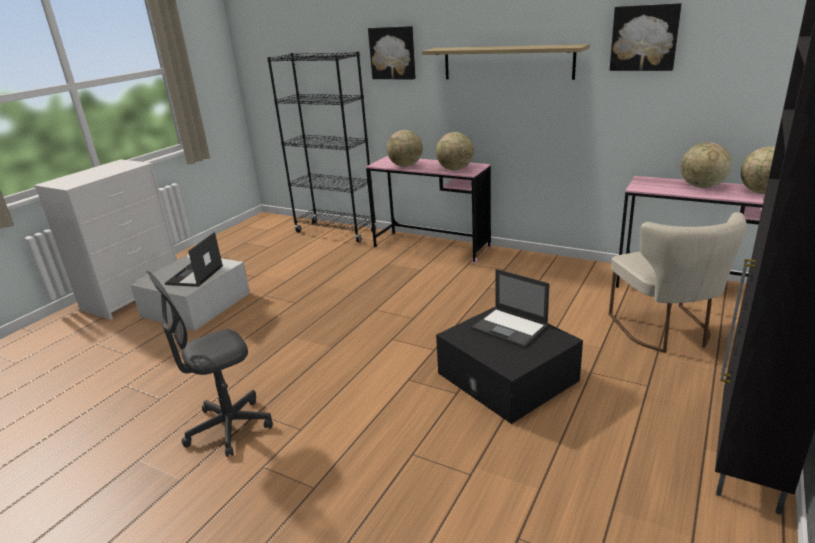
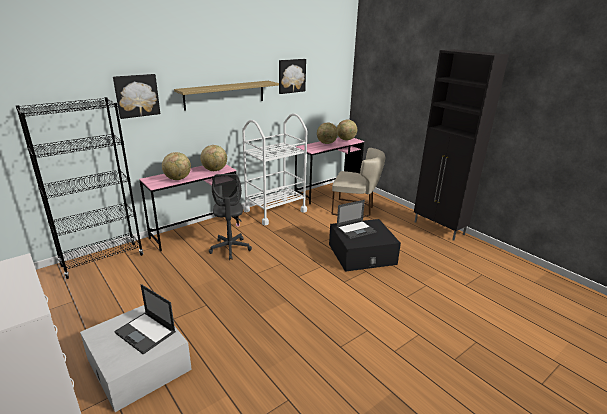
camera: 70 degrees left, 0 degrees up
(229, 428) = (349, 362): grey office chair -> grey office chair (230, 249)
(550, 270) = (275, 211): none -> white cart

